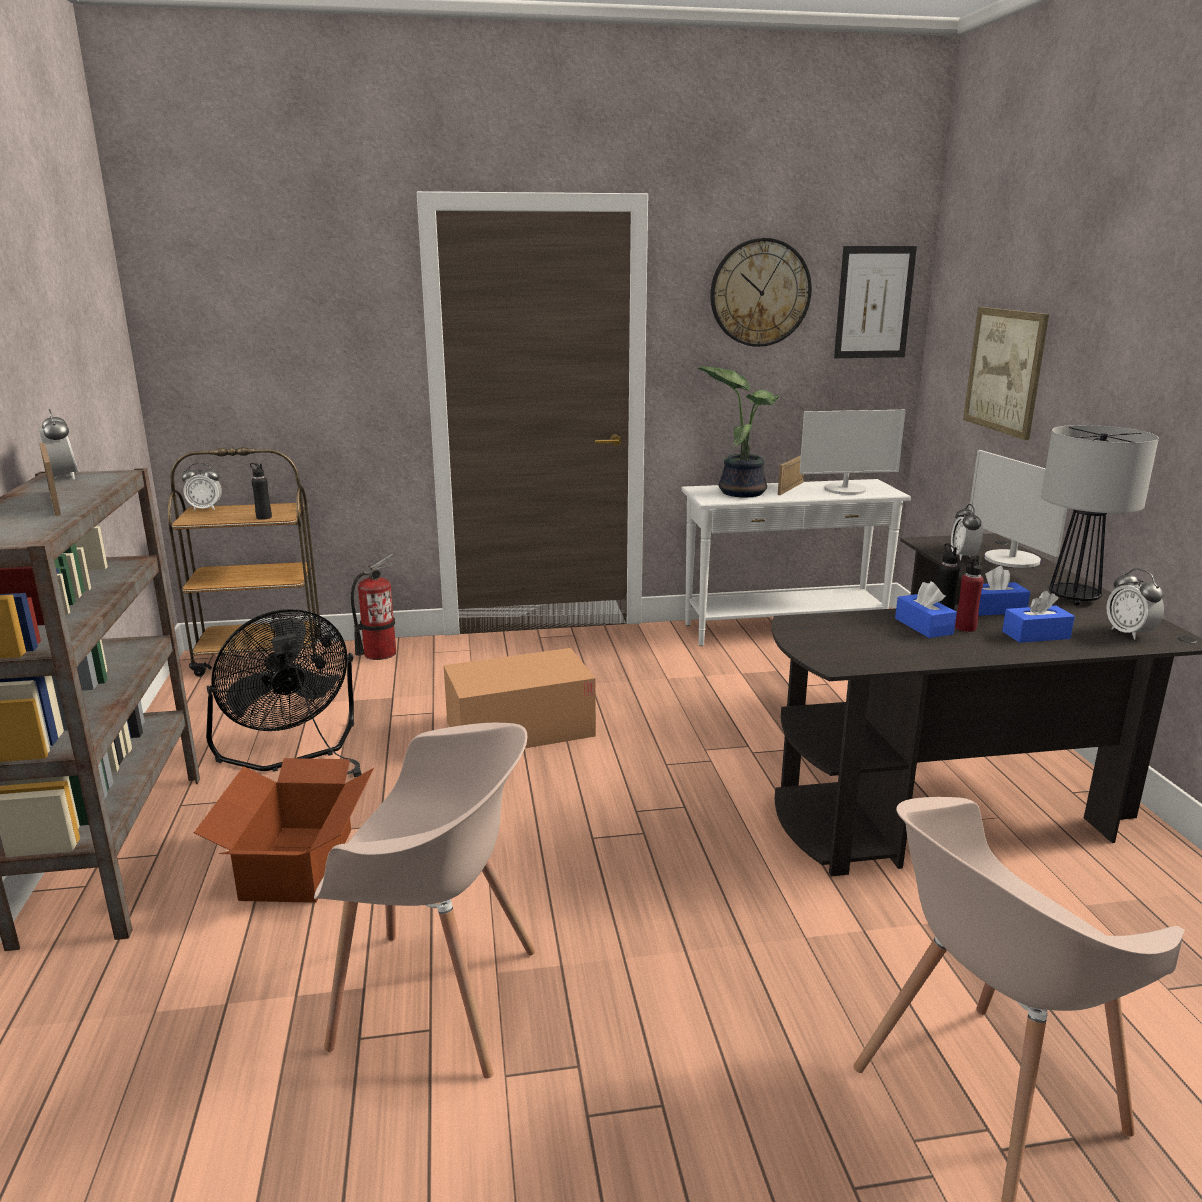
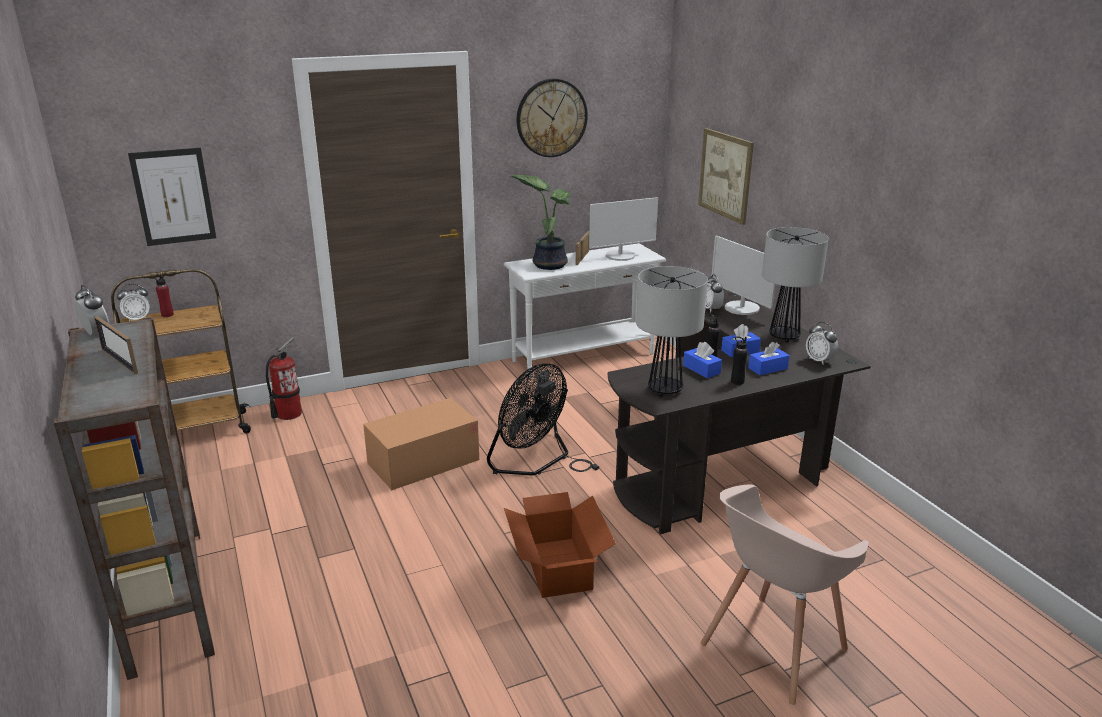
camera: 15 degrees left, 5 degrees up
(264, 517) = (194, 323): black bottle -> black bottle (737, 381)
(296, 864) = (307, 585): cardboard box -> cardboard box (557, 568)
(301, 752) = (268, 502): black fan -> black fan (543, 459)
(439, 1000) = (447, 654): beige chair -> none
(855, 646) = (665, 390): none -> table lamp
(874, 302) = (630, 119): picture -> picture (173, 196)
(965, 628) = (726, 368): red bottle -> red bottle (167, 315)

